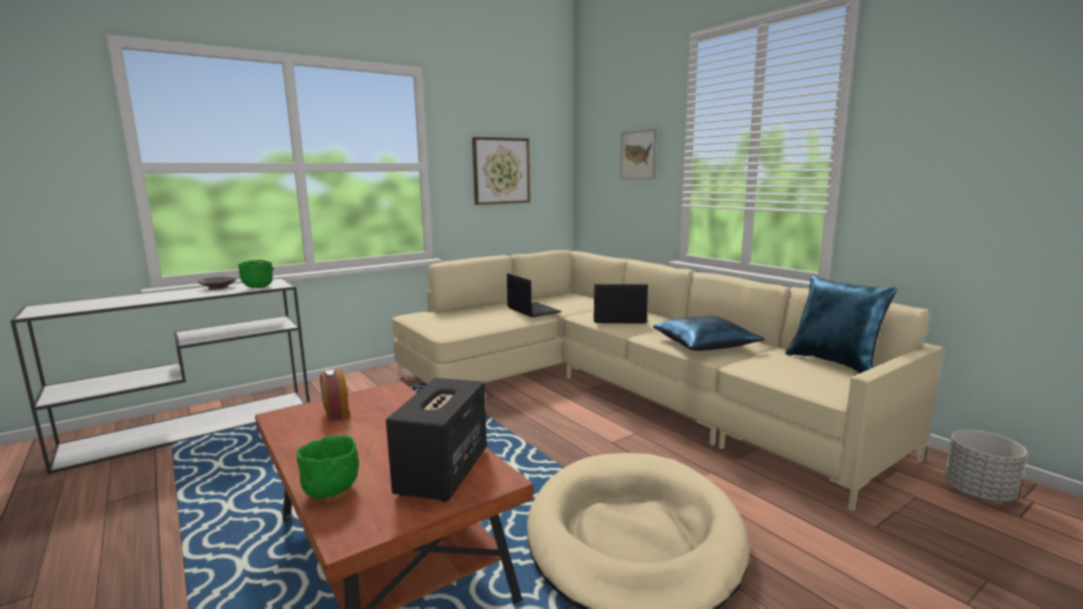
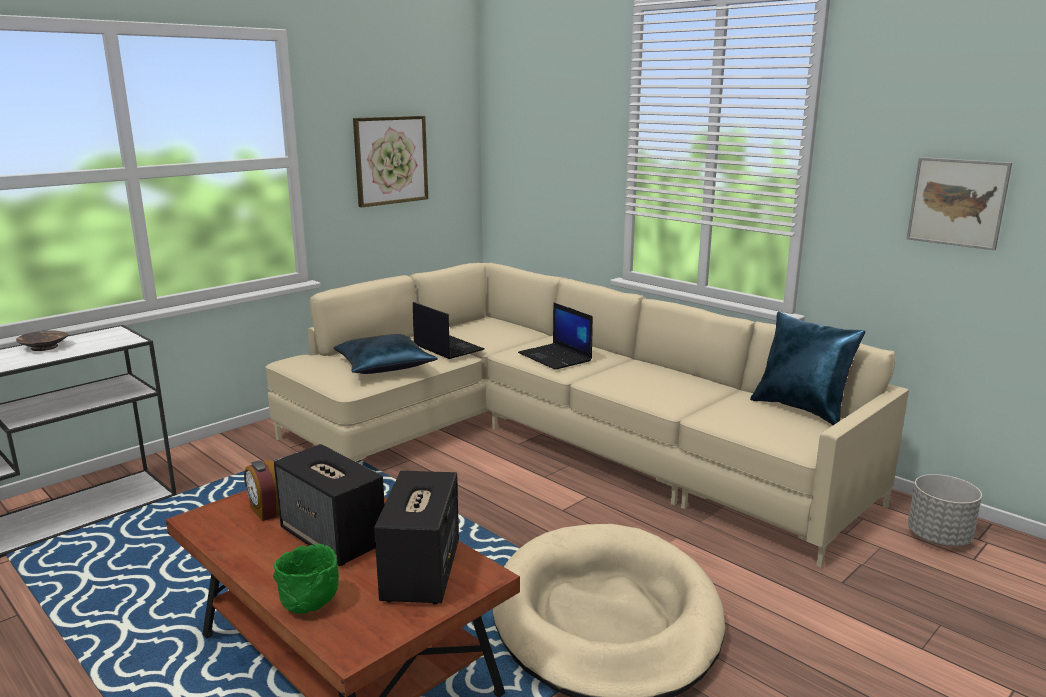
camera: 10 degrees left, 5 degrees up
(257, 288) = (101, 345): green bowl -> none
(380, 438) = (334, 538): none -> speaker
(618, 319) = (556, 357): laptop -> laptop turned 120 degrees counterclockwise
(638, 155) = (569, 143): picture -> picture (957, 202)
(705, 344) = (662, 390): blue pillow -> blue pillow (385, 365)

